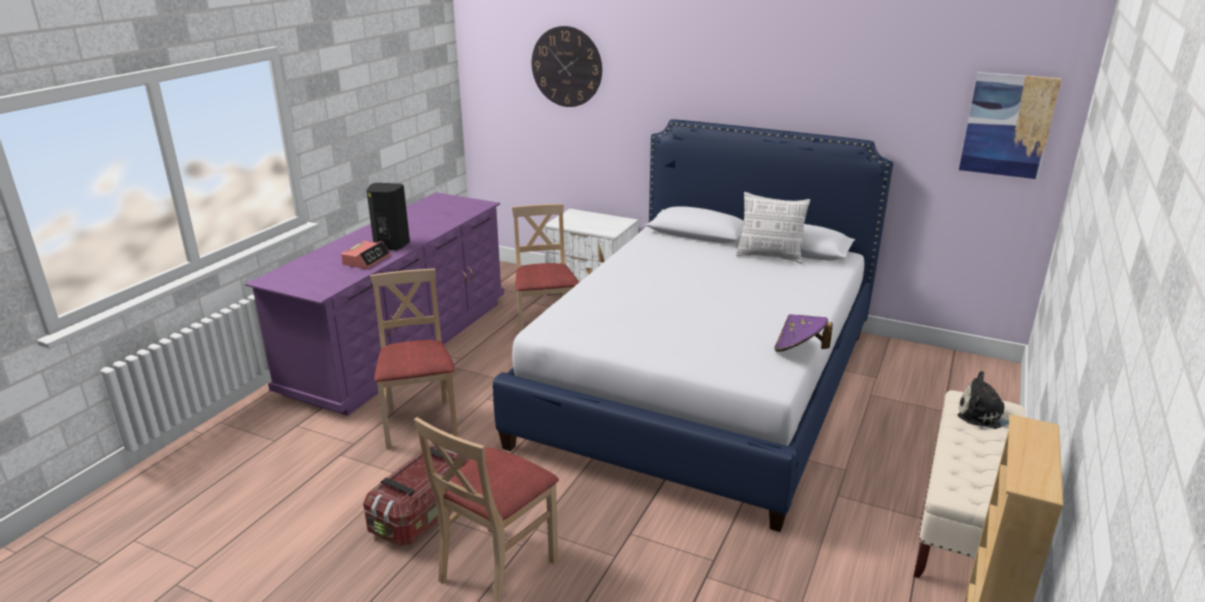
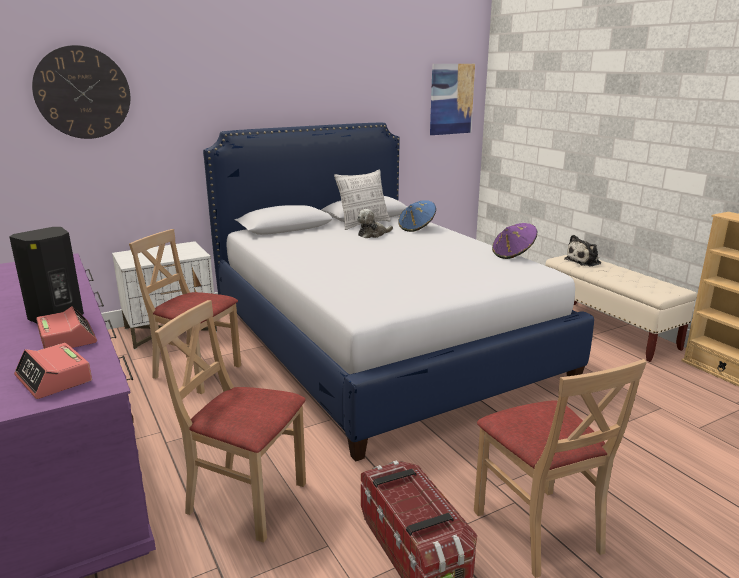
camera: 55 degrees left, 5 degrees down
(316, 280) = (54, 379): none -> alarm clock
(744, 271) = (373, 234): none -> plush toy
(803, 282) = (417, 228): none -> blue hat

